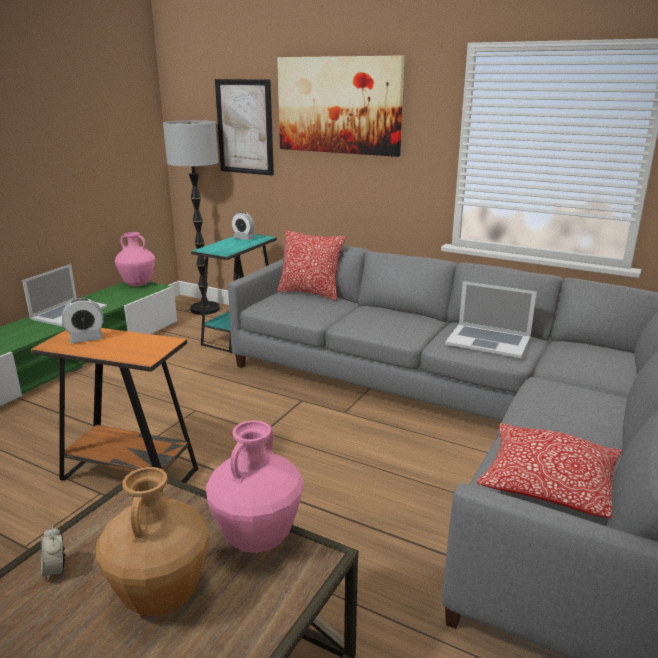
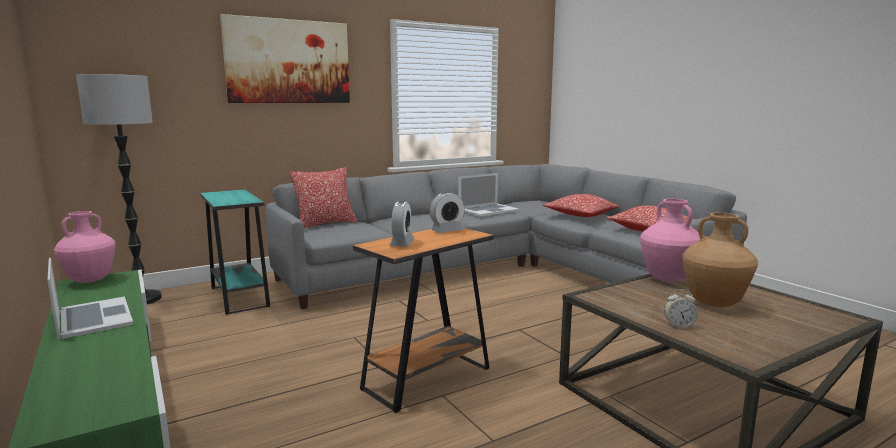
camera: 60 degrees left, 10 degrees down
(243, 238) = (222, 194): alarm clock -> alarm clock (447, 231)
(245, 127) = (176, 83): picture -> none
(569, 406) = (581, 215): none -> pillow

